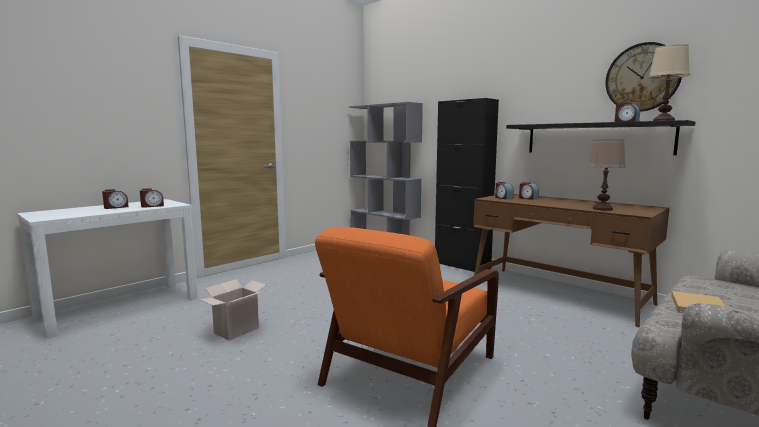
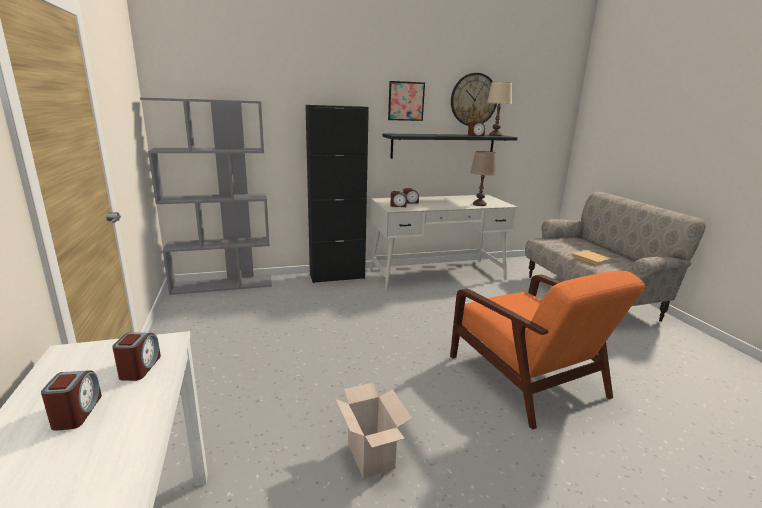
camera: 60 degrees left, 10 degrees up
(548, 90) = (406, 101): none -> picture
(558, 294) = (437, 274): brown desk -> white desk

